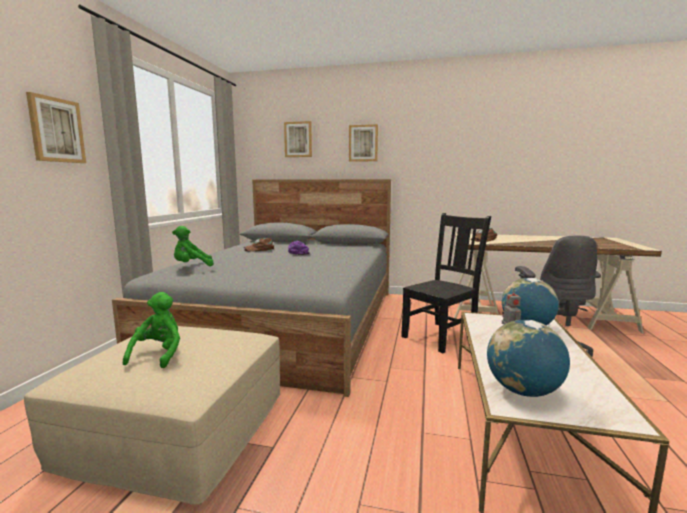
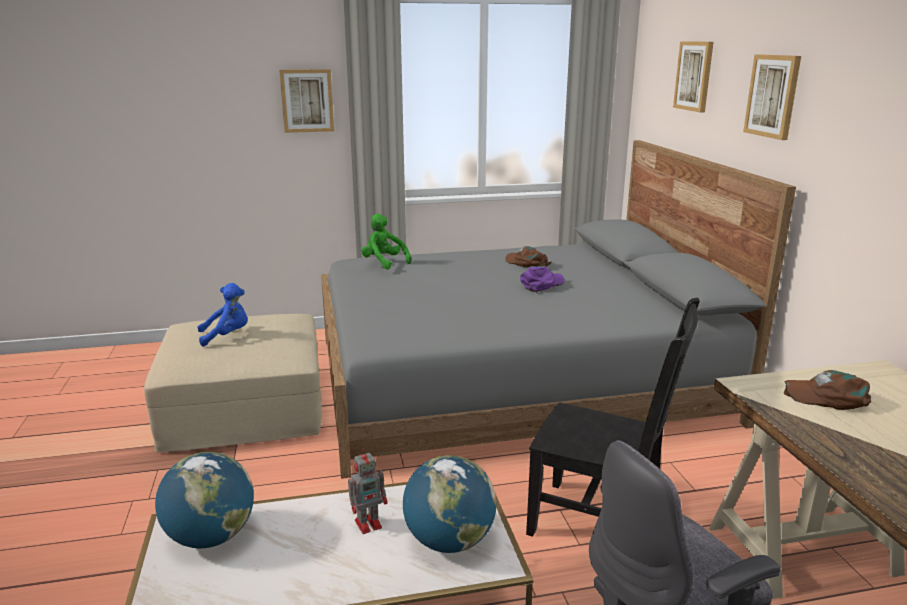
camera: 65 degrees right, 10 degrees up
(159, 354) = (227, 336): green plush toy -> blue plush toy

